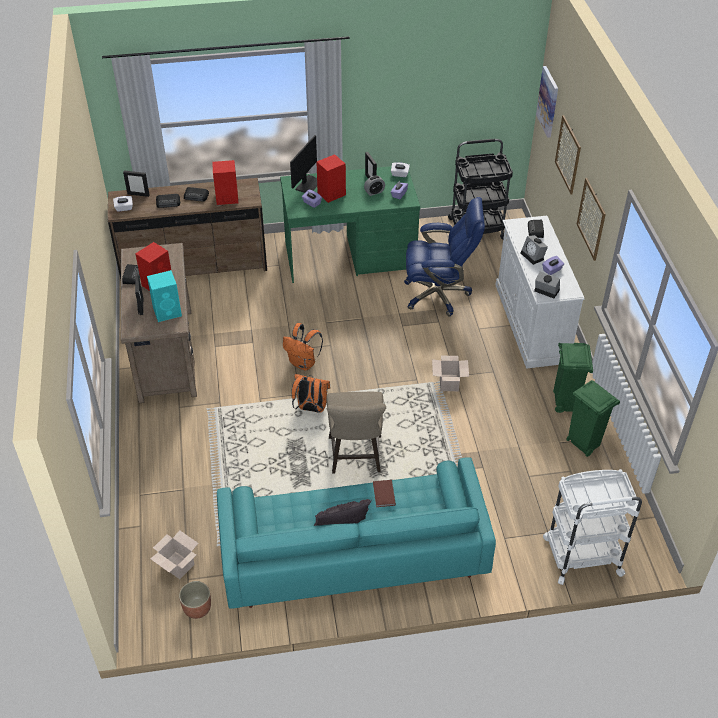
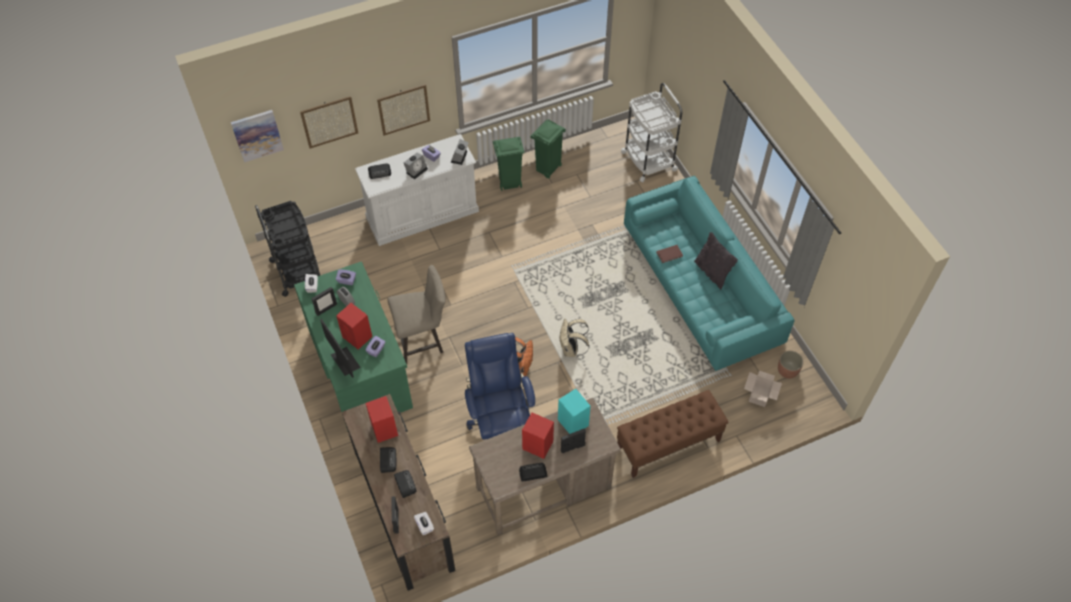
camera: 105 degrees left, 10 degrees up
(160, 461) = (668, 444): none -> brown bench
(308, 184) = (344, 361): monitor -> monitor turned 45 degrees clockwise
(310, 408) = (571, 349): orange backpack -> beige backpack
(355, 458) = (613, 305): beige stool -> beige stool (423, 340)
(439, 296) = (404, 284): blue office chair -> blue office chair (500, 424)
(449, 383) = (511, 259): cardboard box -> none

